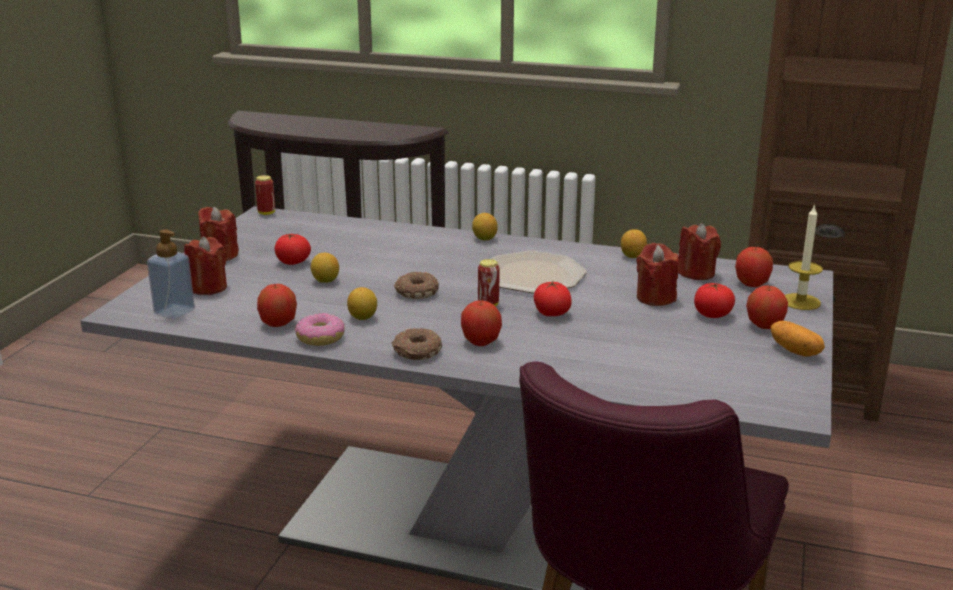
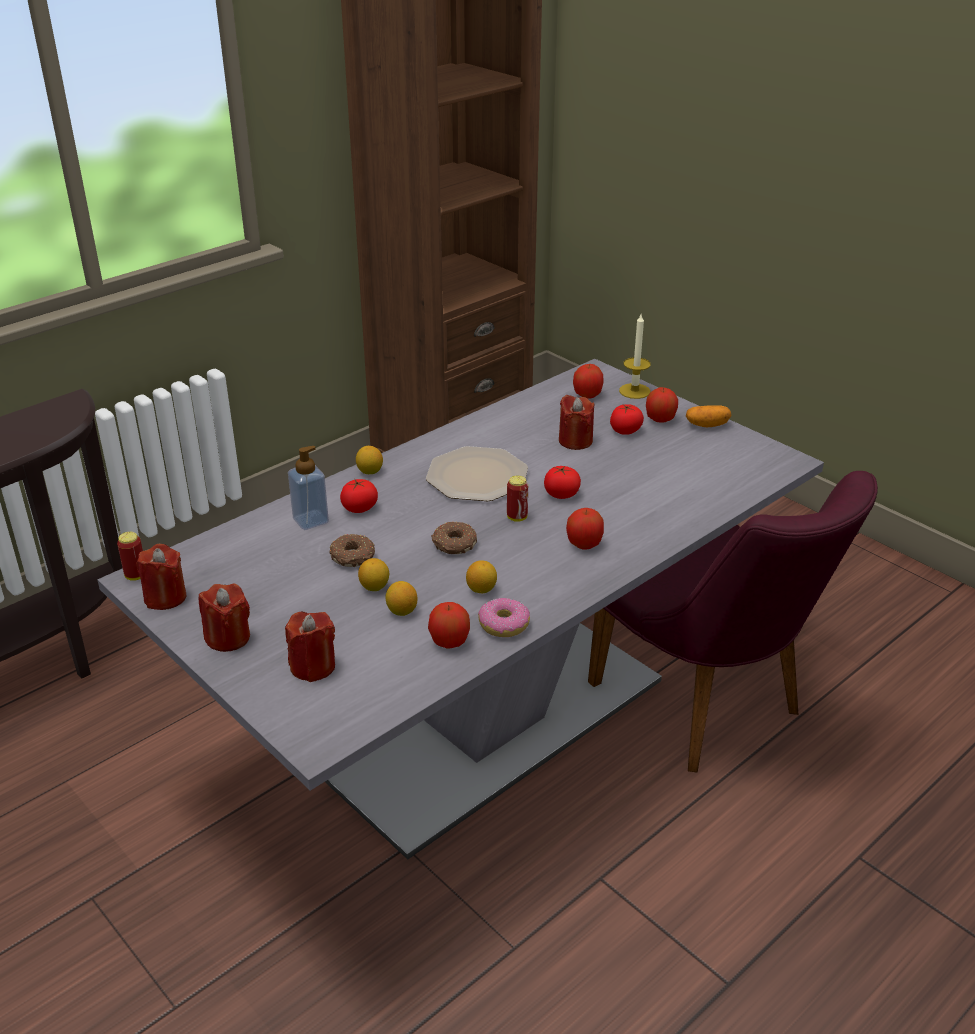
camera: 60 degrees left, 10 degrees up
(174, 312) = (355, 703): soap dispenser -> soap dispenser (310, 520)
(293, 262) = (304, 594): tomato -> tomato (359, 508)
(417, 352) = (577, 581): donut -> donut (353, 557)
(632, 256) = (487, 419): lemon -> lemon (401, 611)
(696, 273) = (547, 407): red candle -> red candle (165, 597)

